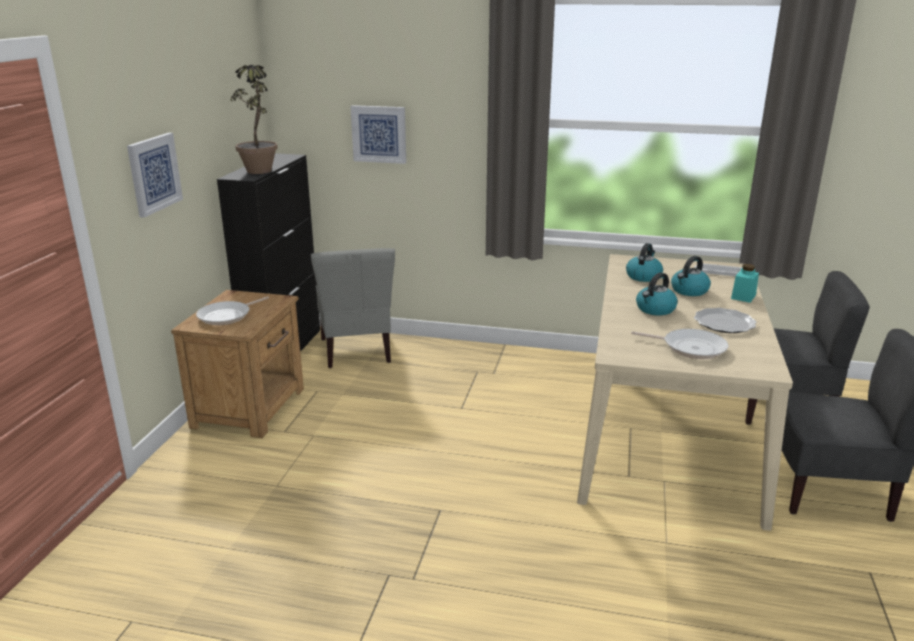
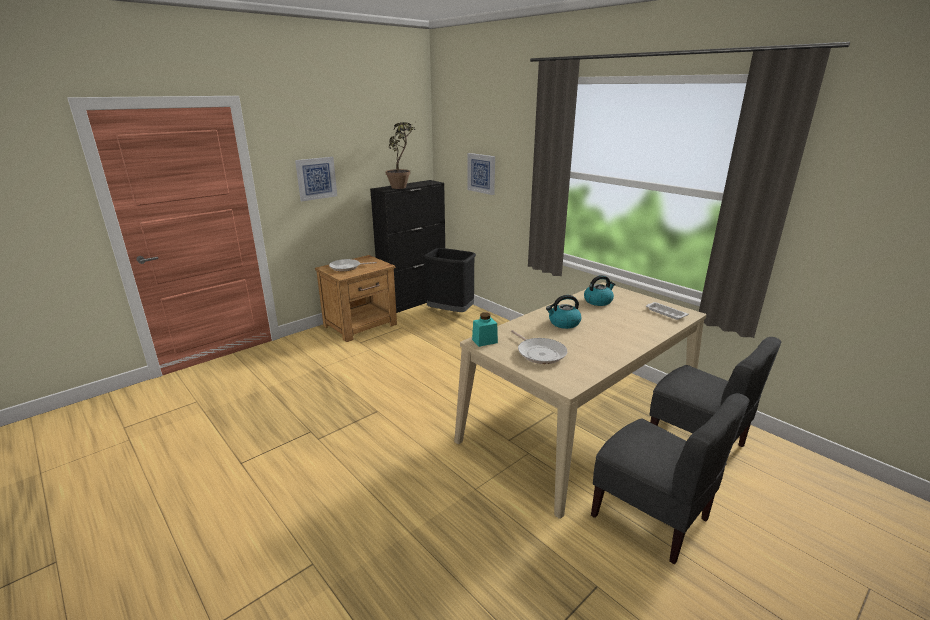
camera: 35 degrees right, 0 degrees up
(357, 351) = (450, 312): grey chair -> black trash can
(689, 291) = (614, 319): kettle -> none
(724, 323) = (598, 346): plate -> none
(743, 297) = (651, 334): turquoise jar -> turquoise jar (484, 341)

